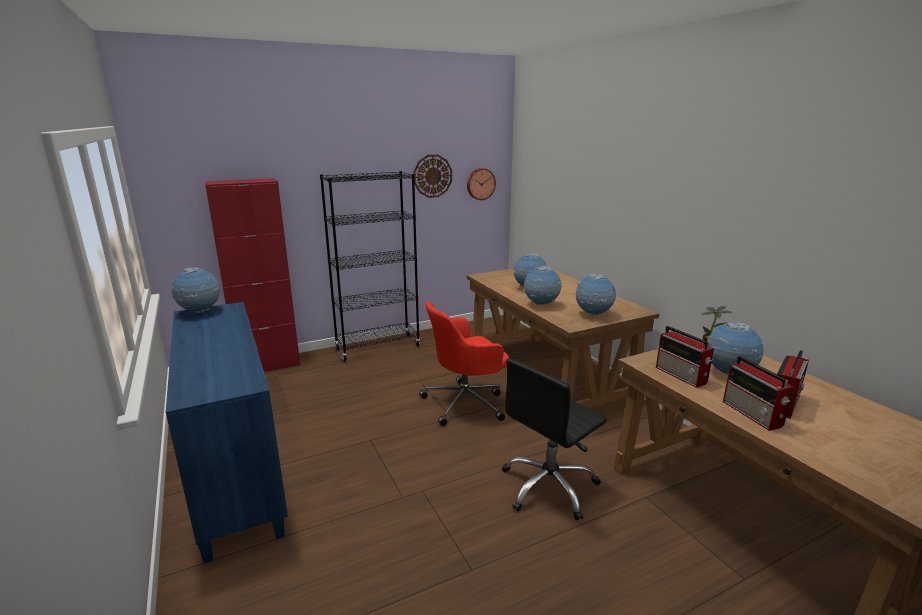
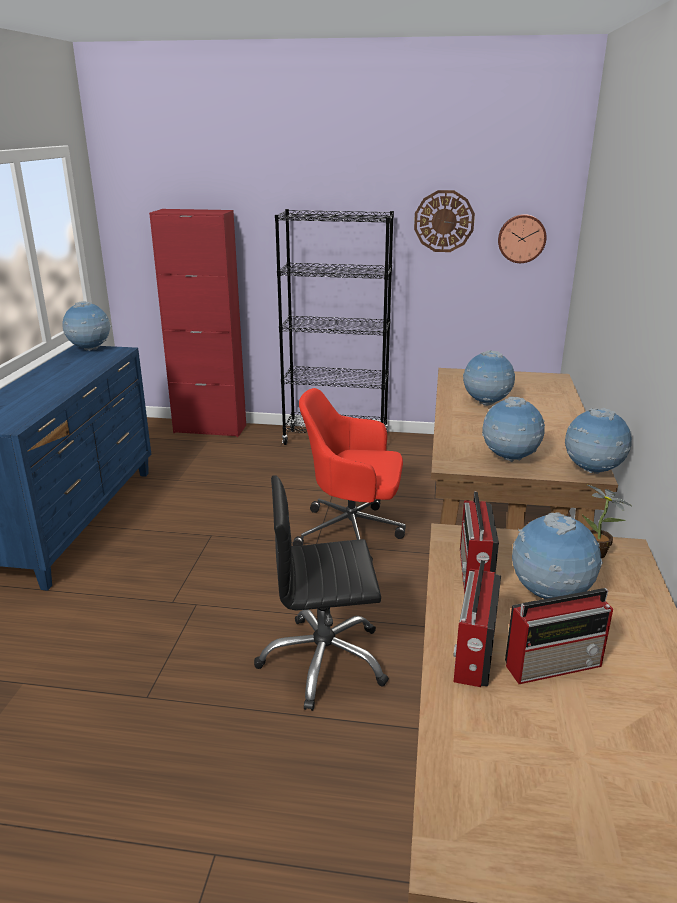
camera: 35 degrees right, 5 degrees up
(541, 305) = (462, 428): globe -> globe (592, 472)

